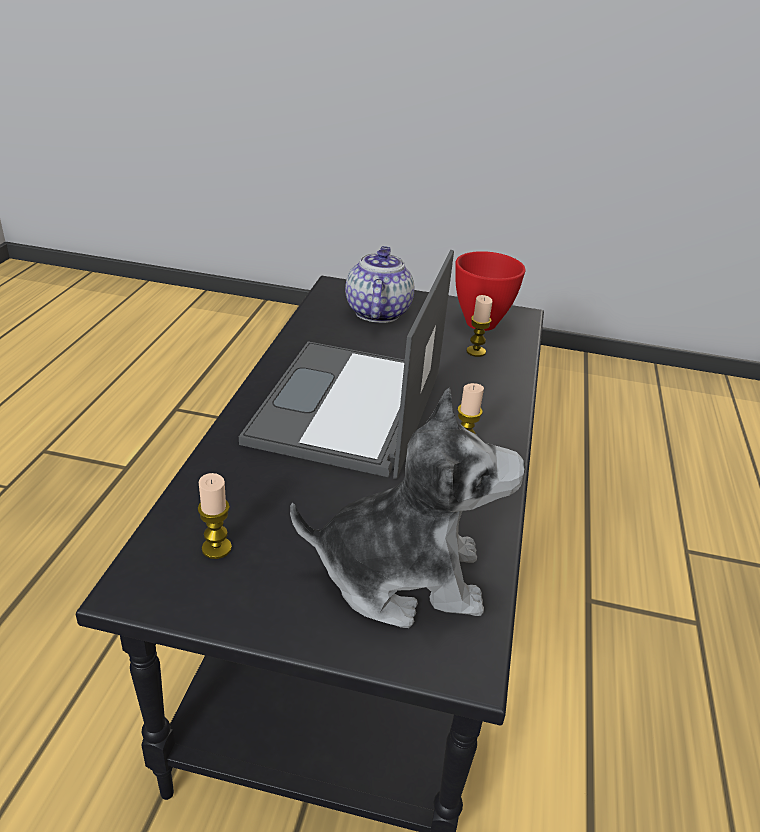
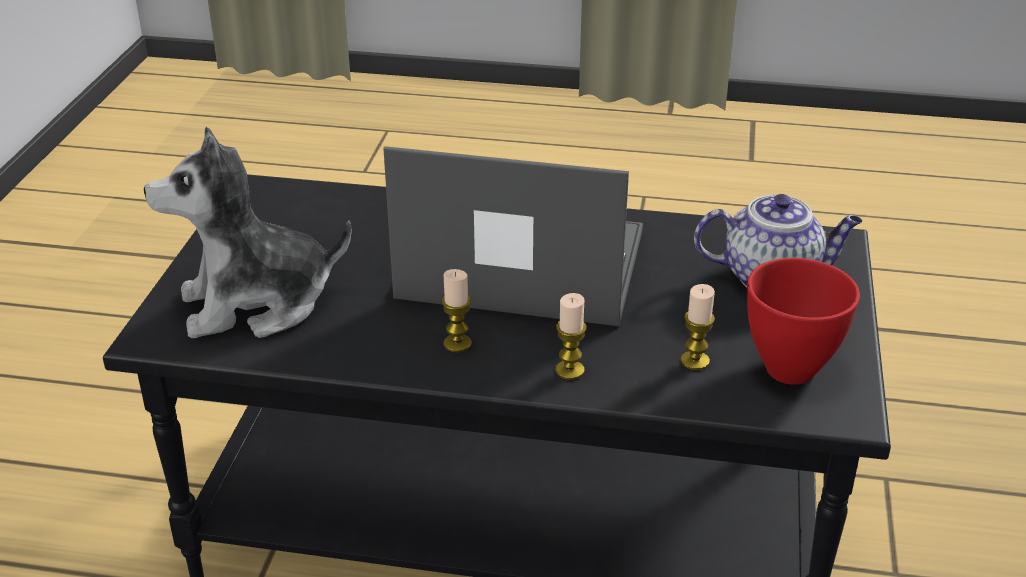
camera: 90 degrees right, 0 degrees up
(216, 548) = (295, 215): candle -> candle (569, 370)
(402, 575) = (256, 304): plush toy -> plush toy turned 75 degrees clockwise

